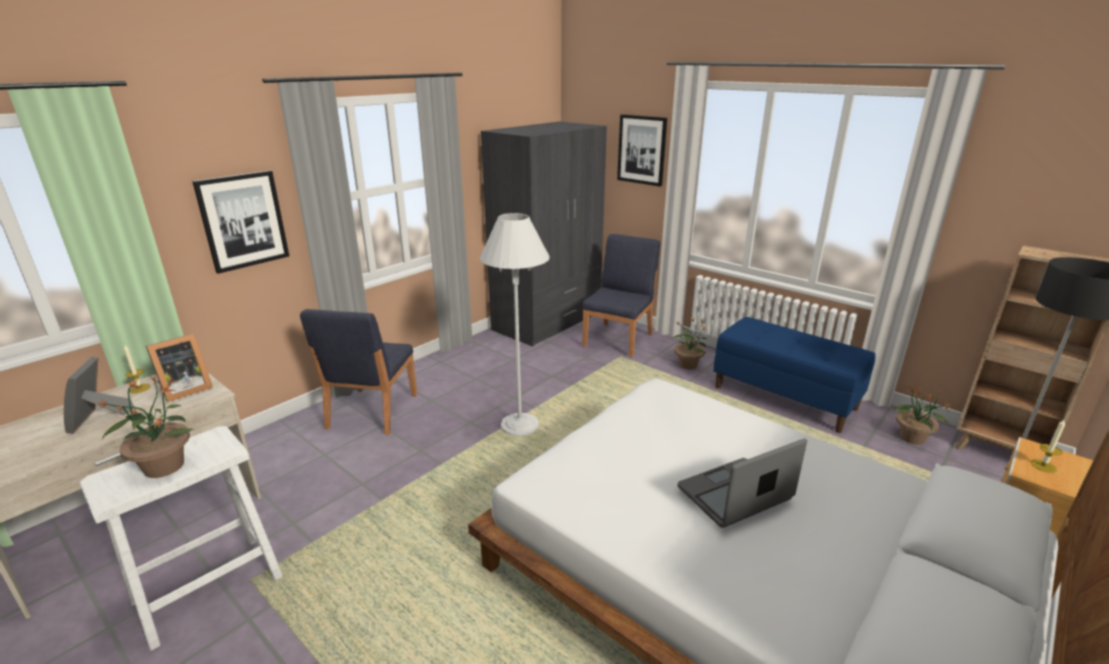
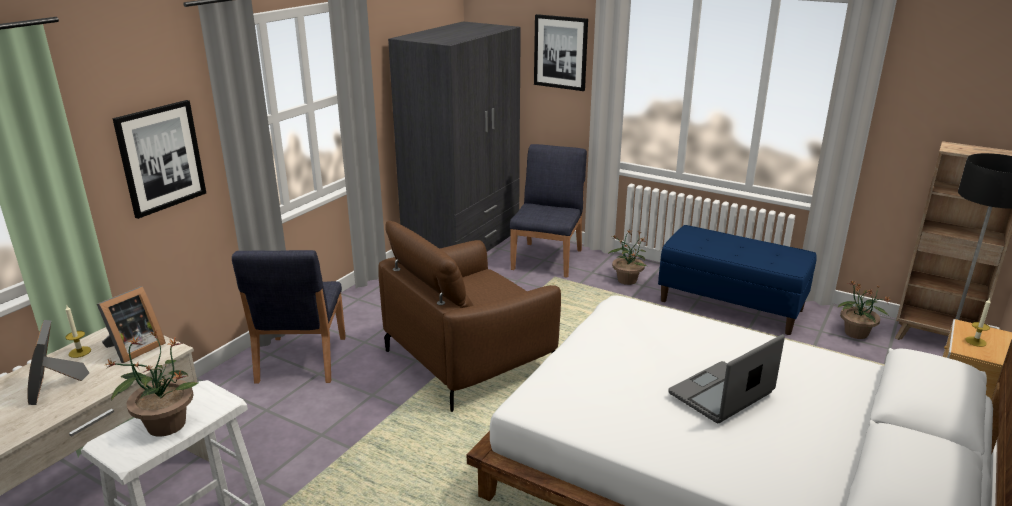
camera: 10 degrees left, 0 degrees up
(519, 425) = (470, 358): white floor lamp -> brown armchair

